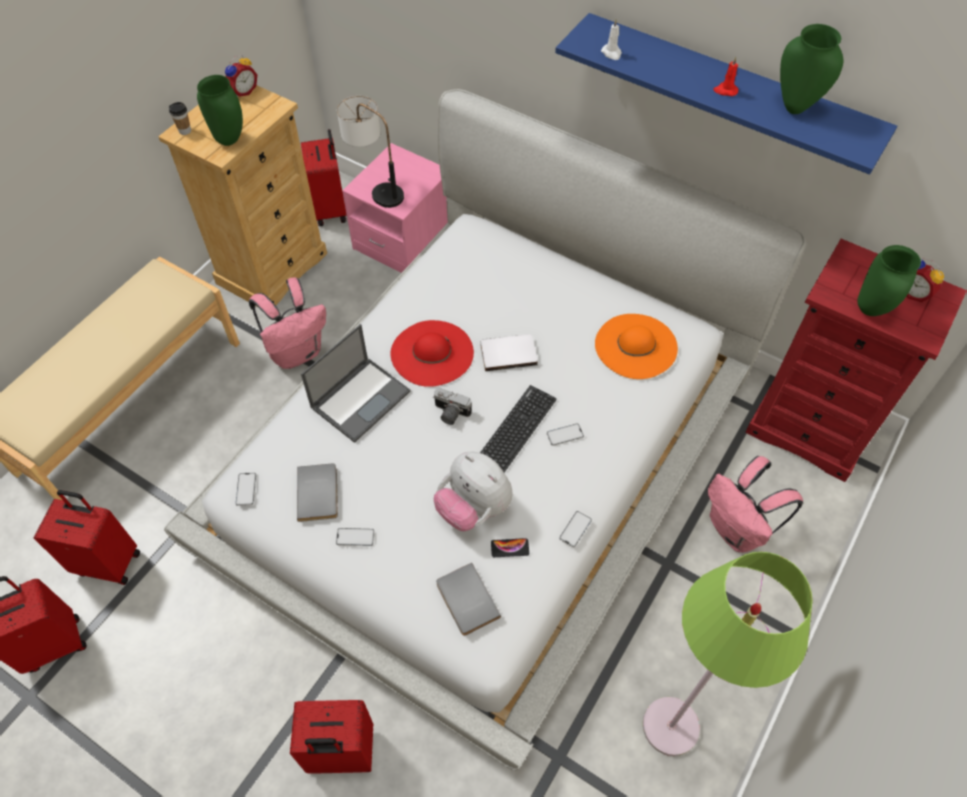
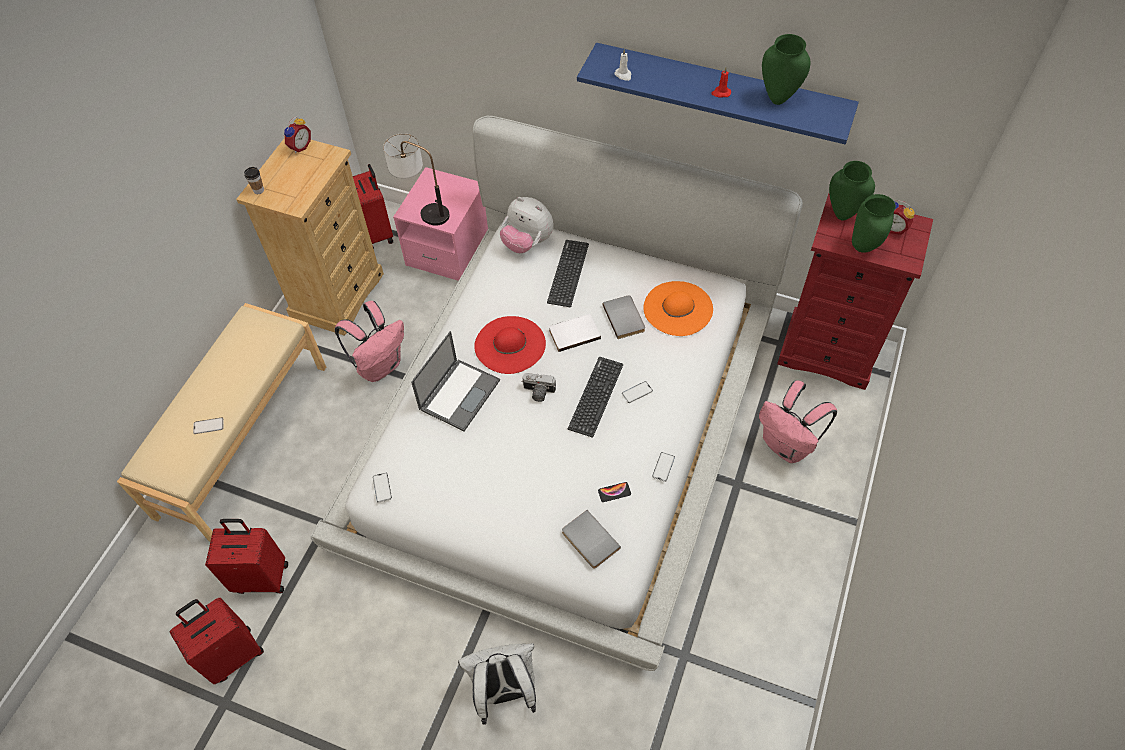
camera: 10 degrees left, 0 degrees up
(230, 139) = (301, 191): green vase -> green vase (843, 214)
(319, 493) = (446, 479): grey book -> grey book (625, 318)
(340, 753) = (505, 691): red suitcase -> white backpack
(355, 537) = (485, 508): phone -> phone (208, 426)
(473, 507) = (577, 465): plush toy -> plush toy (527, 242)
(518, 284) = (568, 273): none -> keyboard
(671, 726) = (768, 612): green floor lamp -> none

